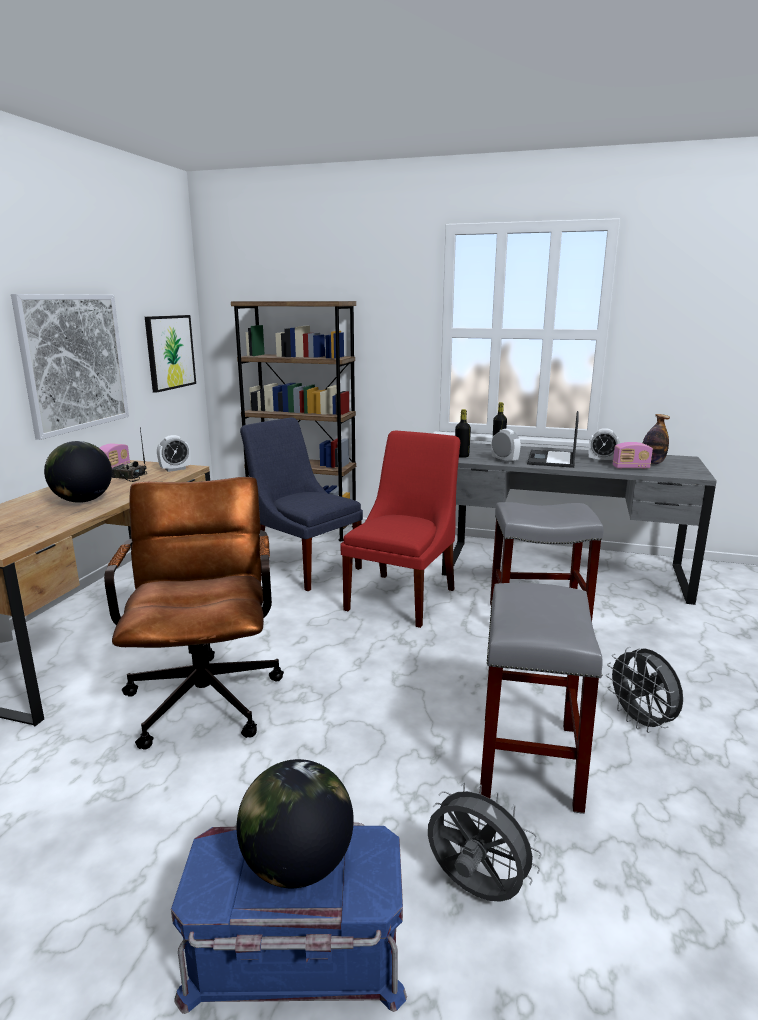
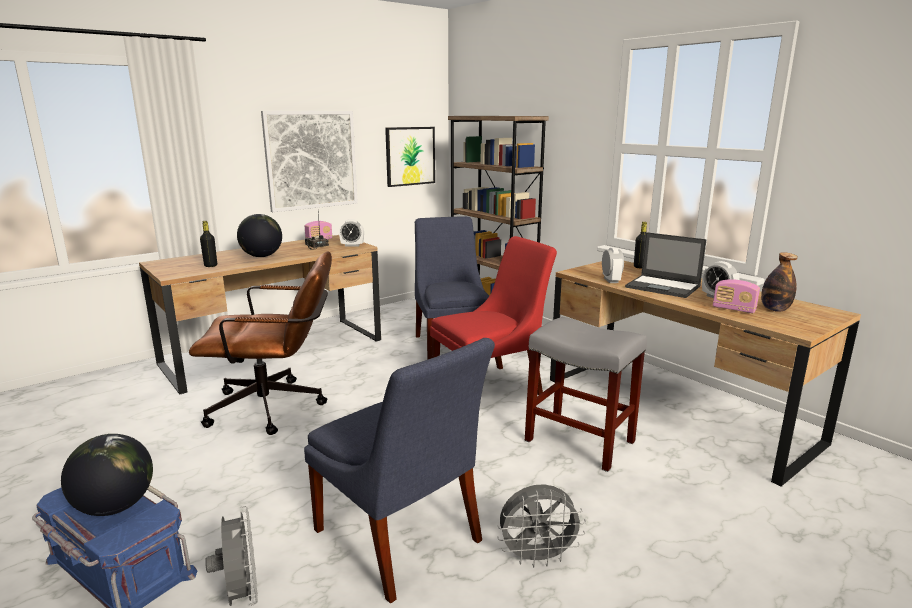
camera: 35 degrees right, 0 degrees up
(206, 692) = (276, 407): brown office chair -> brown office chair turned 60 degrees clockwise
(461, 456) = (581, 270): black bottle -> black bottle (210, 265)
(530, 761) = (400, 540): grey stool -> blue chair
(551, 459) = (664, 287): laptop -> laptop turned 105 degrees counterclockwise
(563, 570) = (674, 409): grey desk -> brown desk
(641, 722) = (537, 557): grey fan -> grey fan turned 105 degrees counterclockwise

